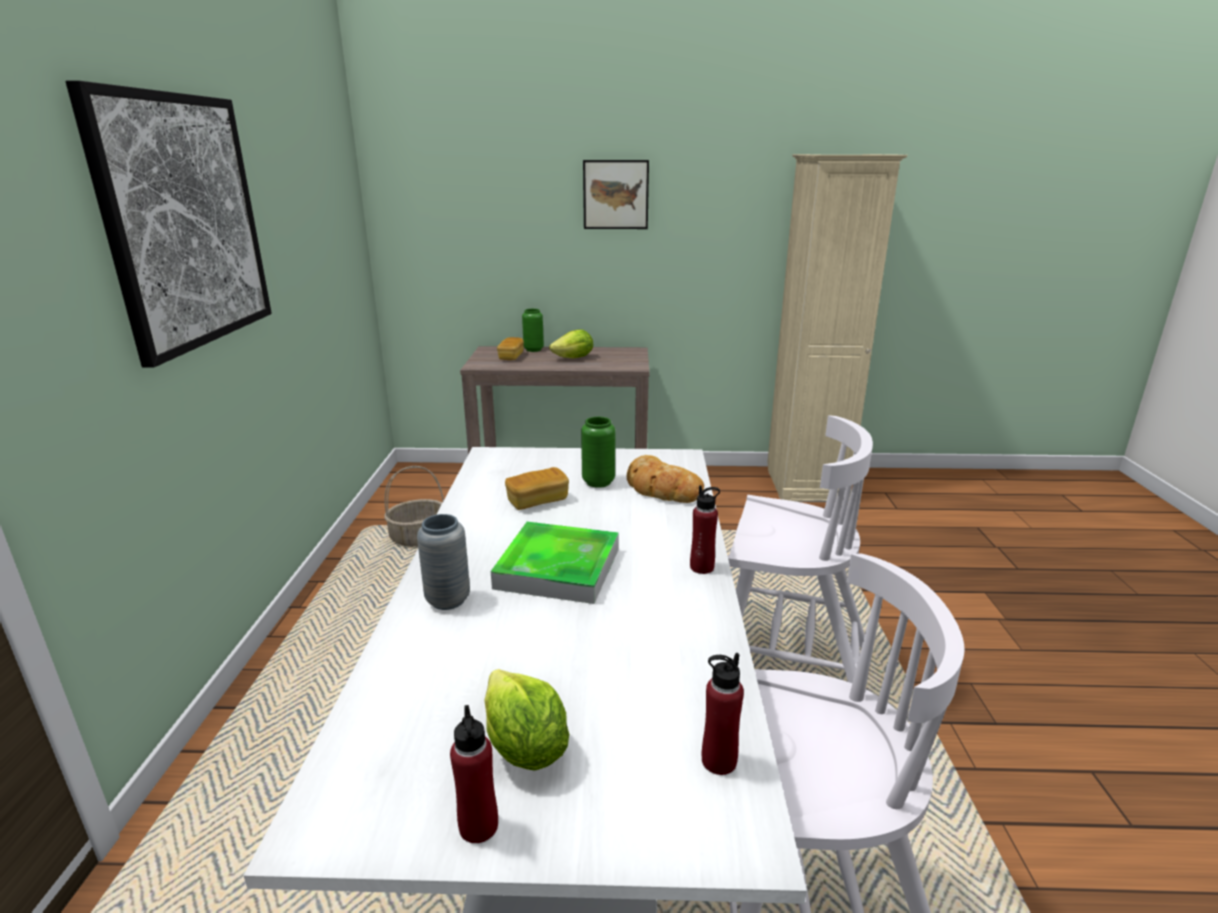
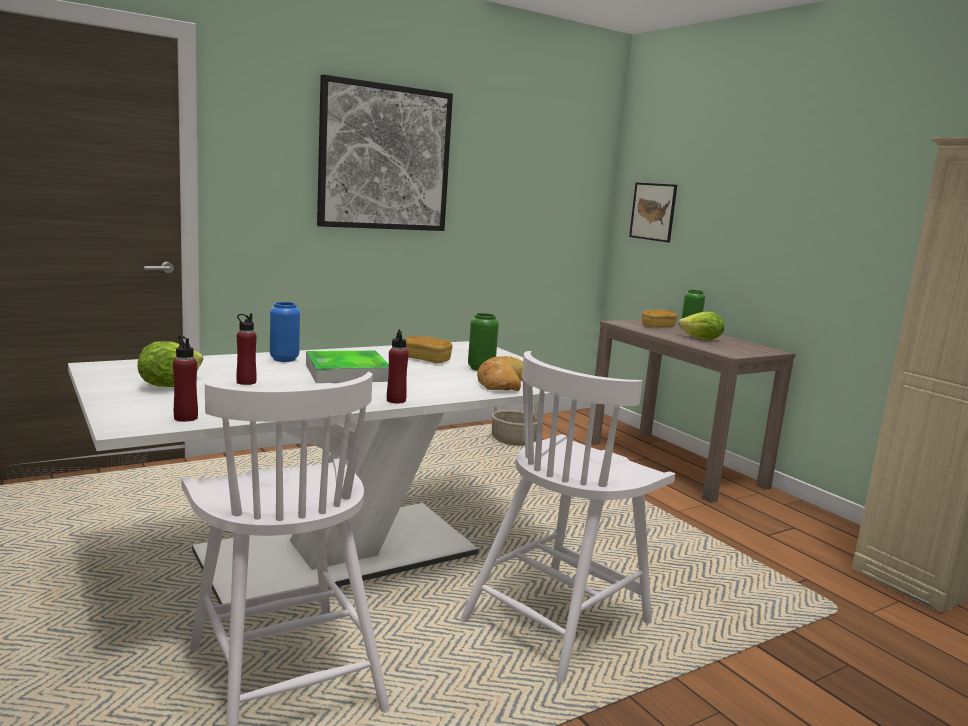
camera: 55 degrees right, 10 degrees down
(448, 600) = (284, 359): grey vase -> blue vase
(478, 826) = (110, 385): red bottle -> red bottle (246, 382)
(615, 195) = (794, 189): picture -> picture (653, 211)
(788, 669) = (559, 620): white chair -> white chair turned 60 degrees clockwise

